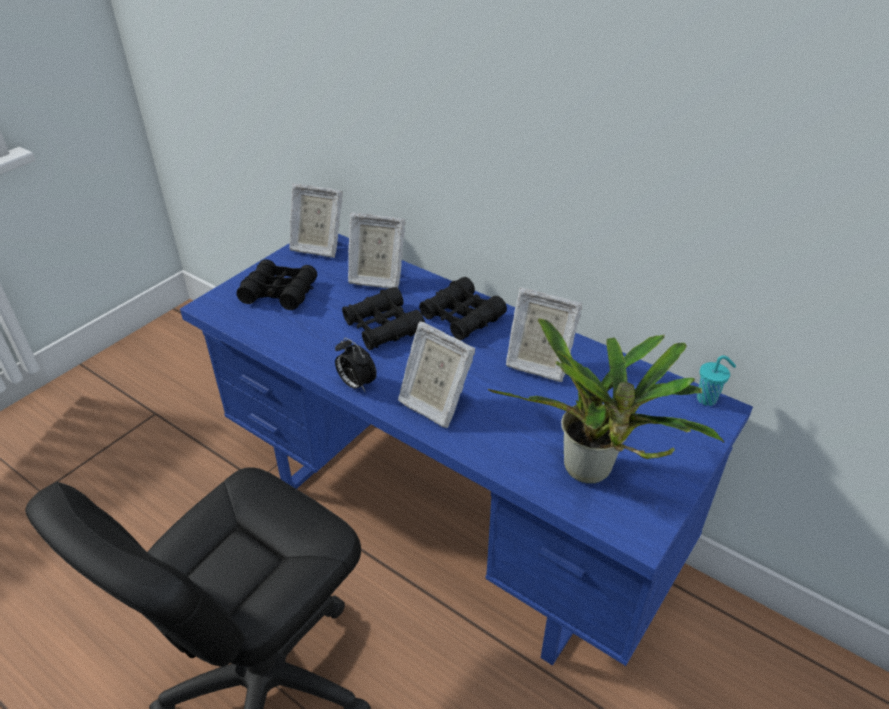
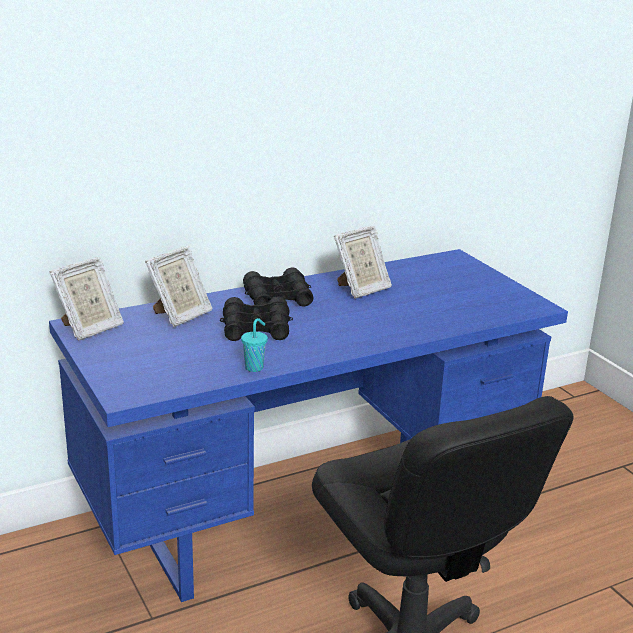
camera: 65 degrees left, 15 degrees down
(279, 292) = (146, 360): black binoculars -> none
(356, 384) = (321, 354): alarm clock -> none
(433, 403) = (372, 332): picture frame -> none
(592, 474) = (483, 304): potted plant -> none
(708, 399) = (444, 256): turquoise cup -> turquoise cup (255, 367)

